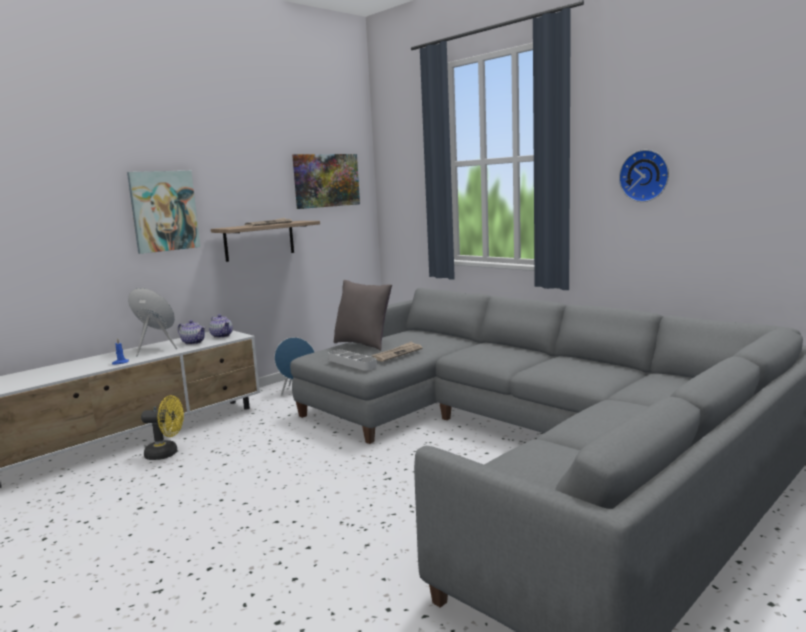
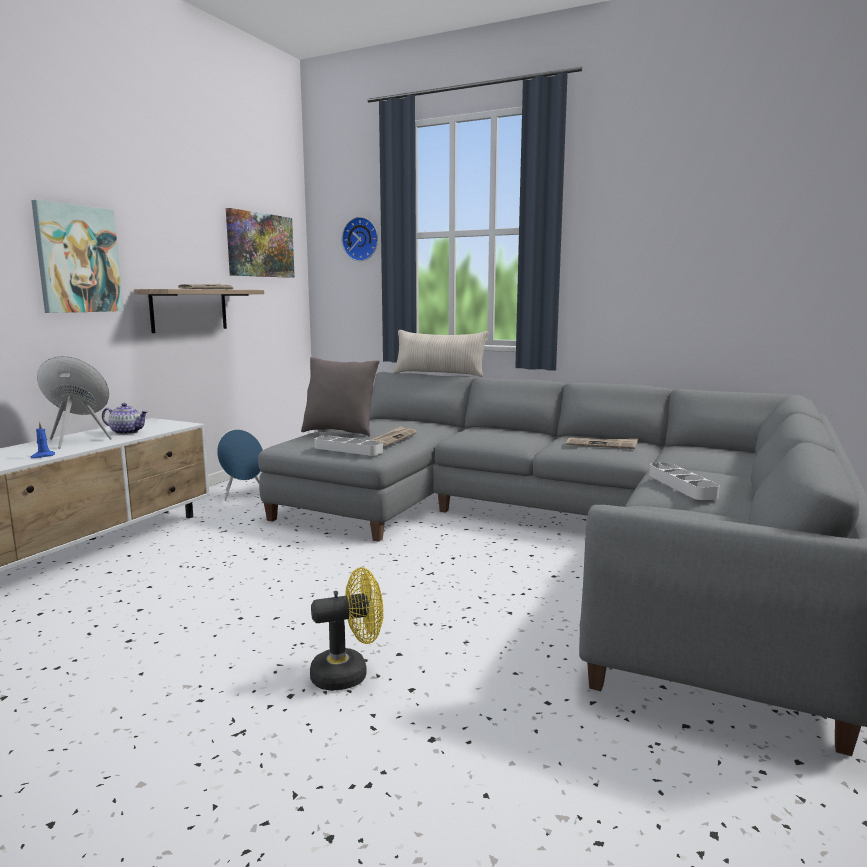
camera: 20 degrees left, 0 degrees up
(167, 454) = (117, 575): yellow fan -> yellow fan (348, 673)
(222, 336) = (159, 425): teapot -> none
(465, 291) = (439, 374): none -> beige pillow
(576, 370) = (601, 445): none -> newspaper
(598, 423) = (681, 486): none -> grey tray
(645, 176) = (638, 252): wall clock -> wall clock (361, 239)

